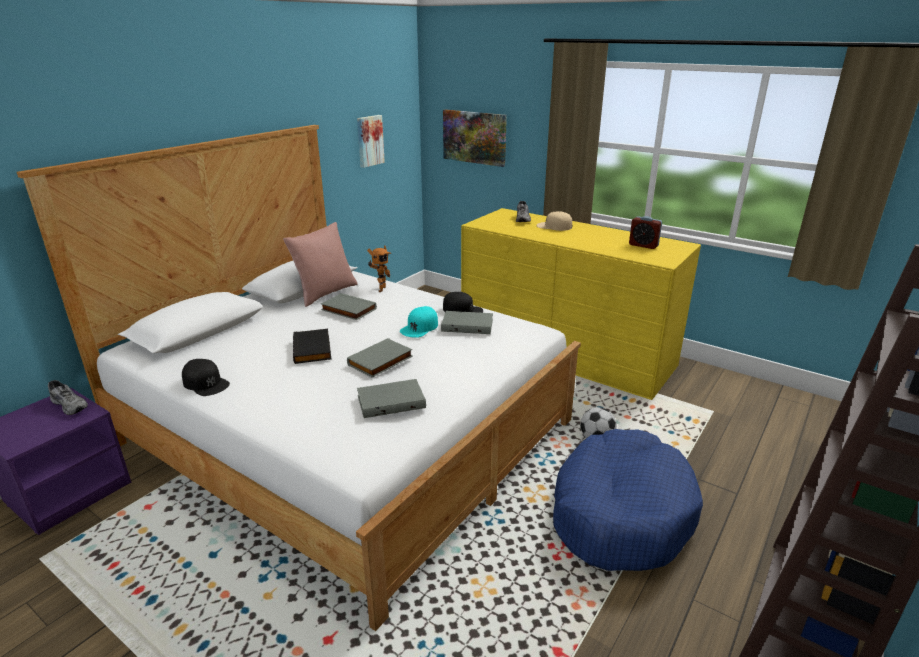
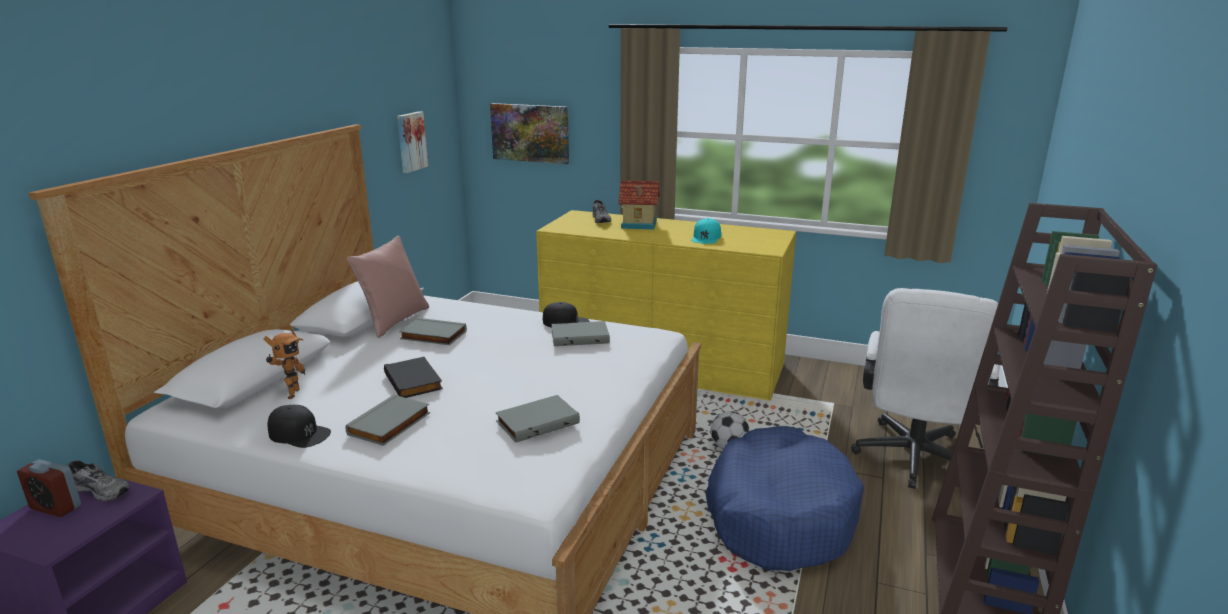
camera: 15 degrees left, 5 degrees down
(380, 289) = (459, 310): toy robot -> toy robot (290, 394)
(381, 361) = (503, 384): grey book -> grey book (390, 424)
(419, 327) = (527, 345): turquoise cap -> turquoise cap (706, 237)
(554, 226) = (639, 224): beige cap -> toy house
(643, 245) = (741, 236): alarm clock -> alarm clock (56, 507)
(773, 482) = (912, 461): none -> white office chair

